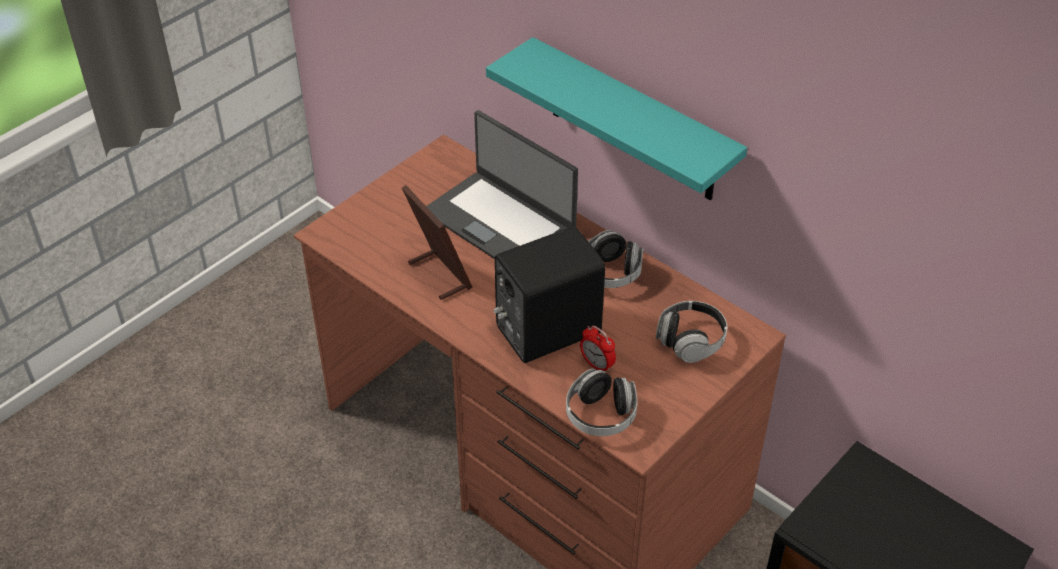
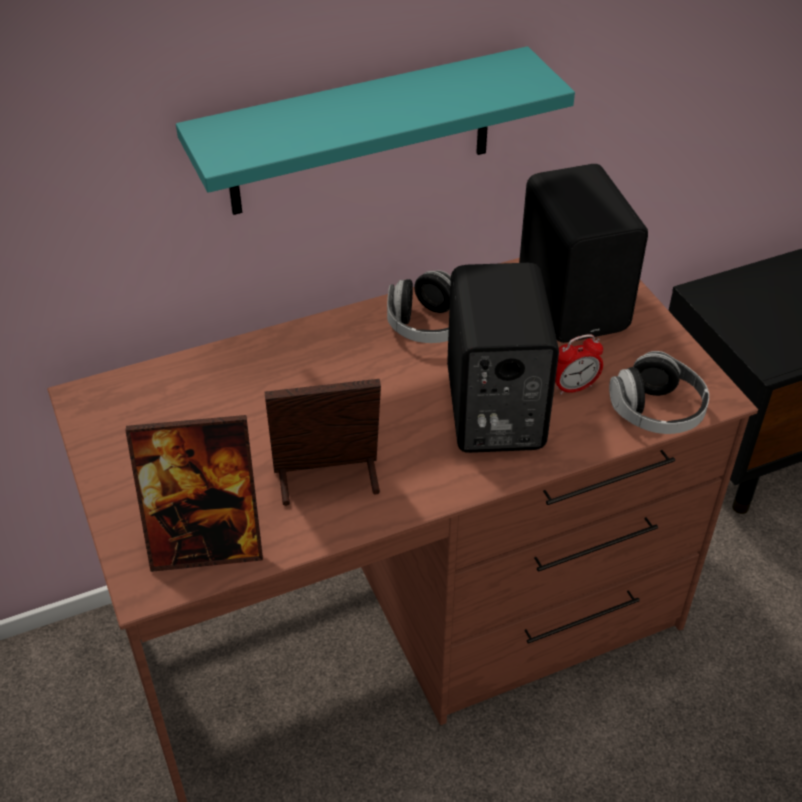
camera: 65 degrees left, 0 degrees up
(363, 244) = (206, 545): none -> picture frame
(500, 221) = (269, 388): laptop -> none
(690, 341) = (574, 302): headphones -> black speaker

